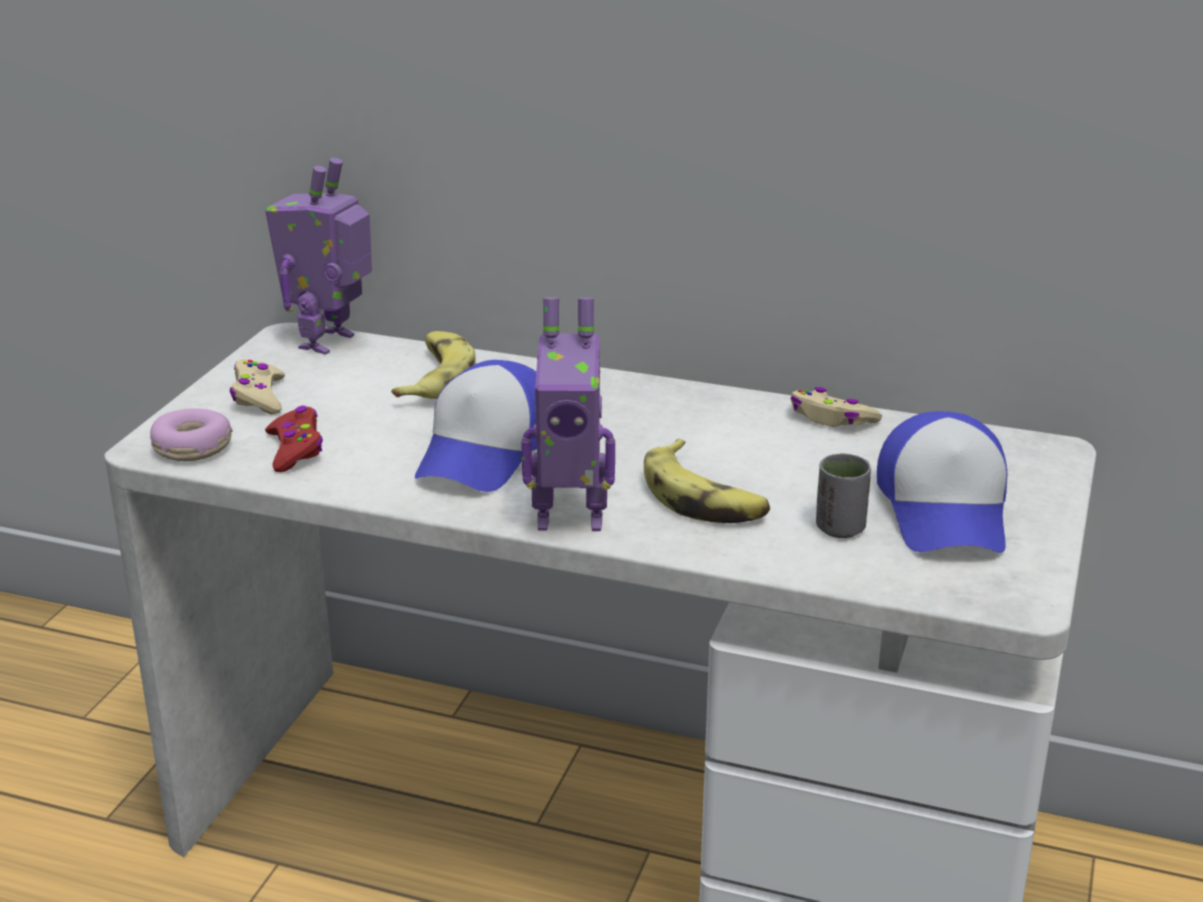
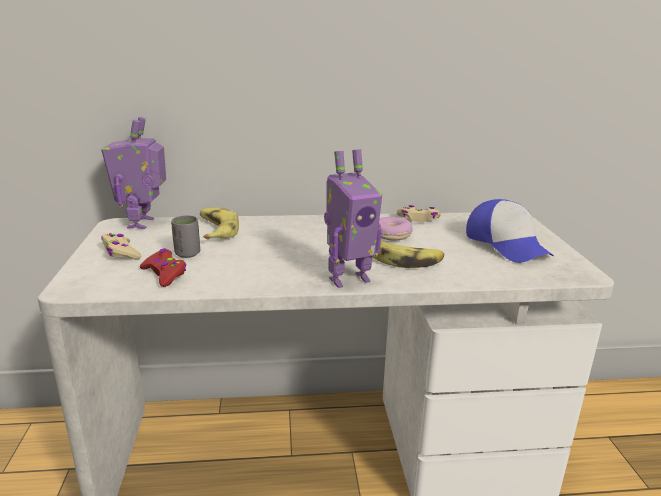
camera: 25 degrees left, 5 degrees down
(193, 448) = (98, 284): donut -> donut (391, 235)
(488, 451) = (274, 257): cap -> none
(840, 528) = (475, 260): grey cup -> grey cup (187, 254)

